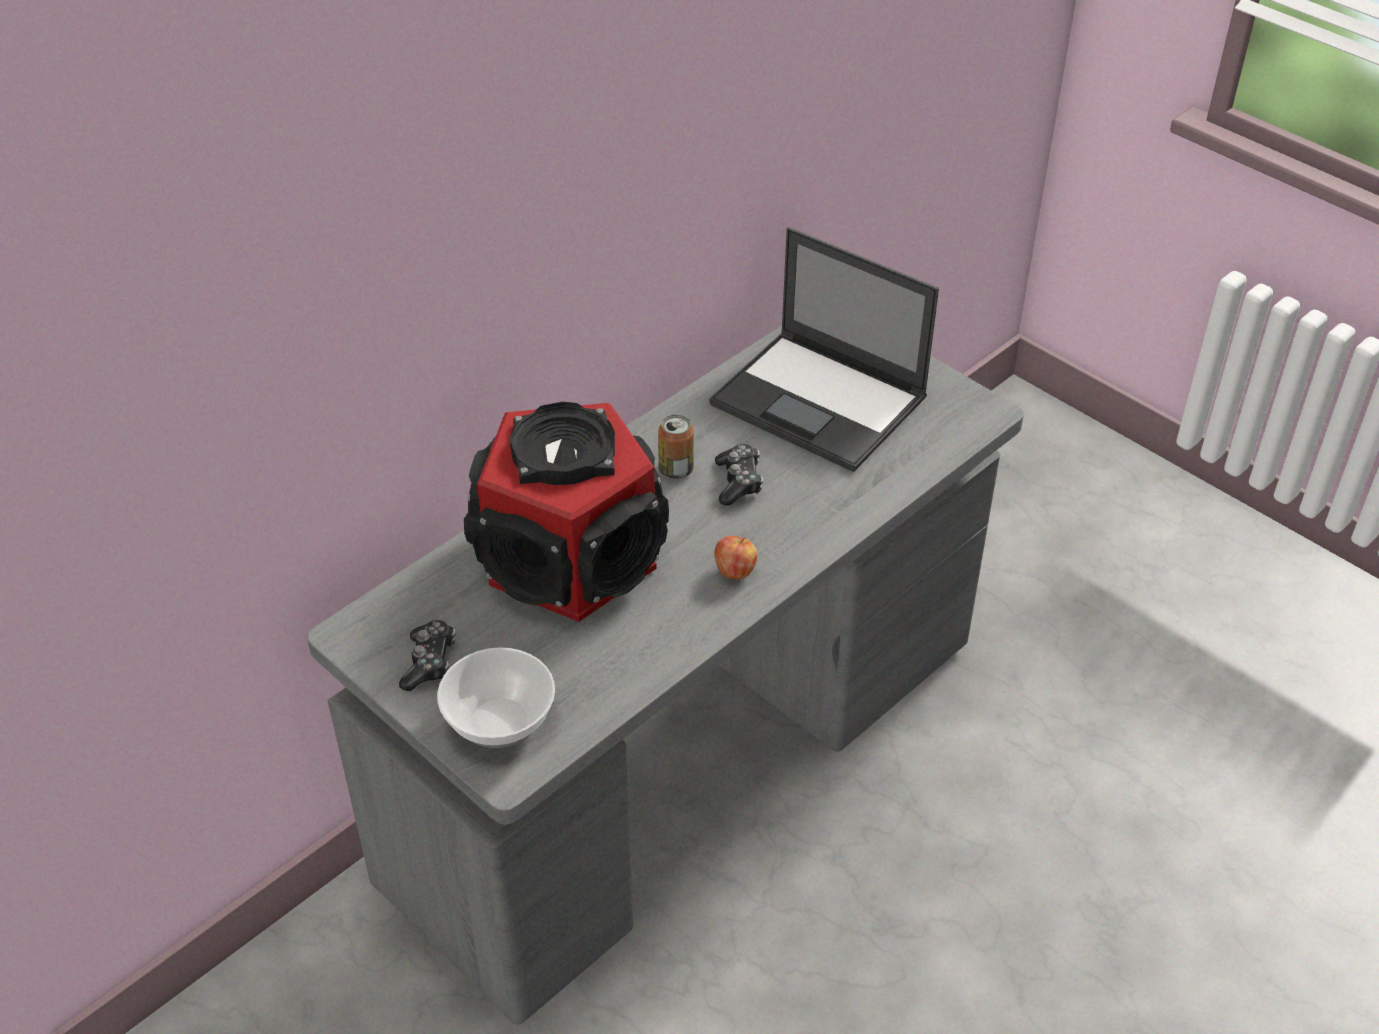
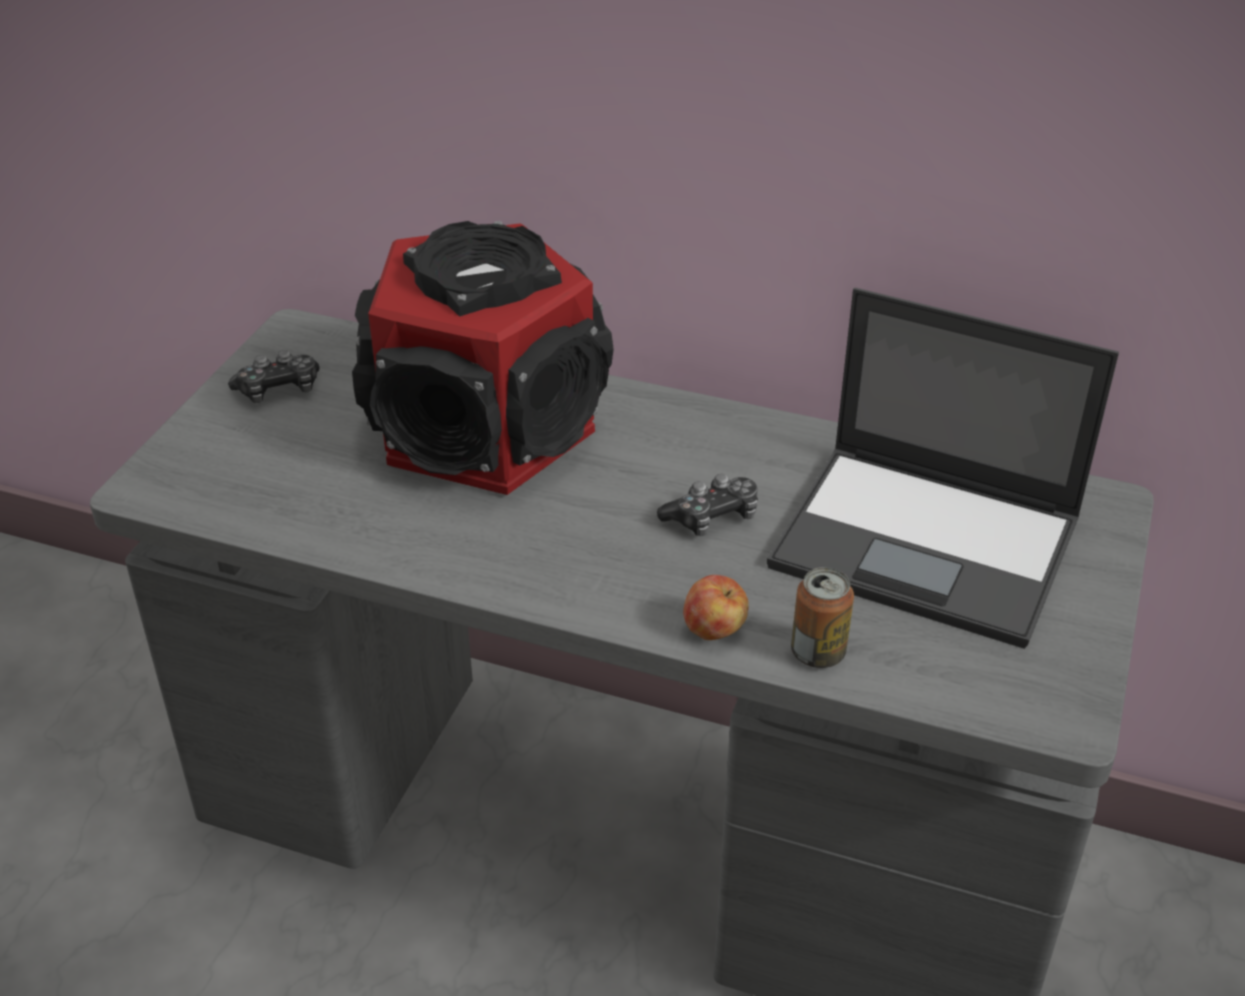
camera: 65 degrees right, 5 degrees down
(502, 723) = (213, 463): bowl -> none
(676, 469) = (694, 461): can -> can (818, 653)
(735, 572) = (547, 561): apple -> apple (714, 630)
(821, 402) = (929, 544): laptop -> laptop turned 75 degrees counterclockwise

